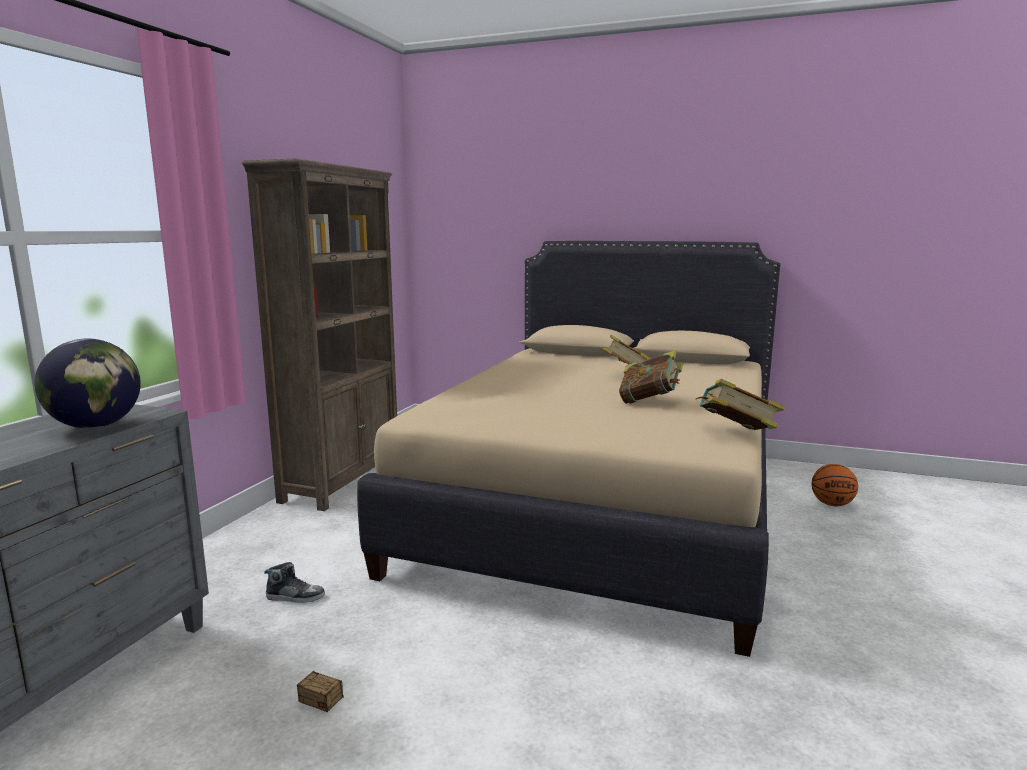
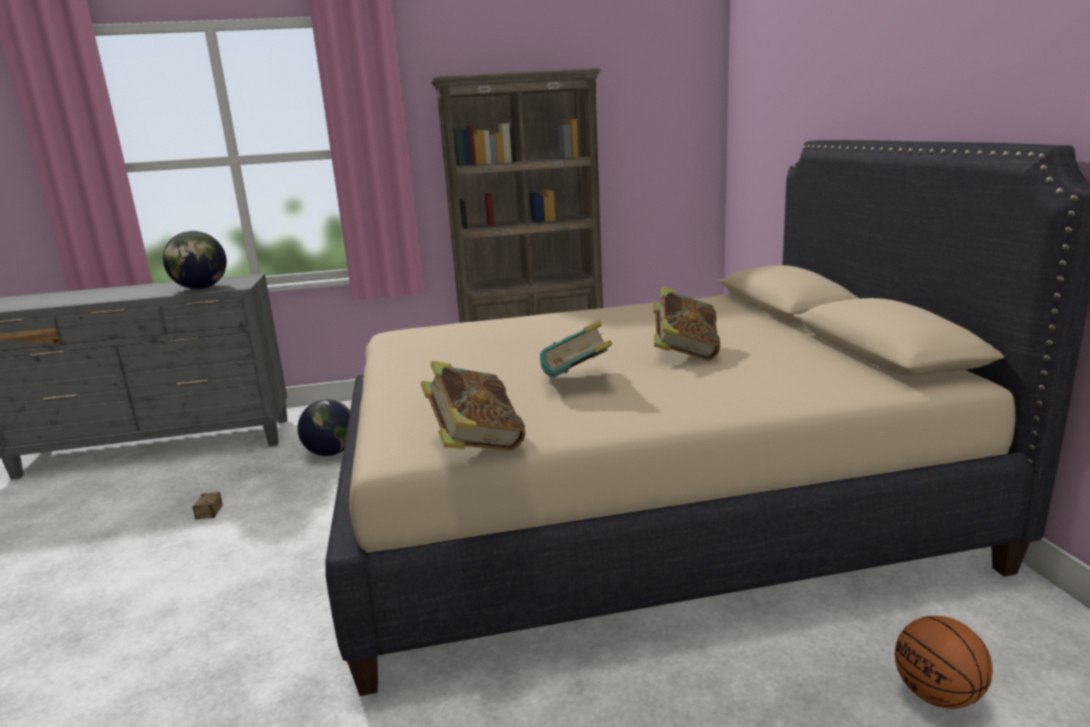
camera: 60 degrees right, 5 degrees up
(295, 596) = (331, 453): shoe -> globe

